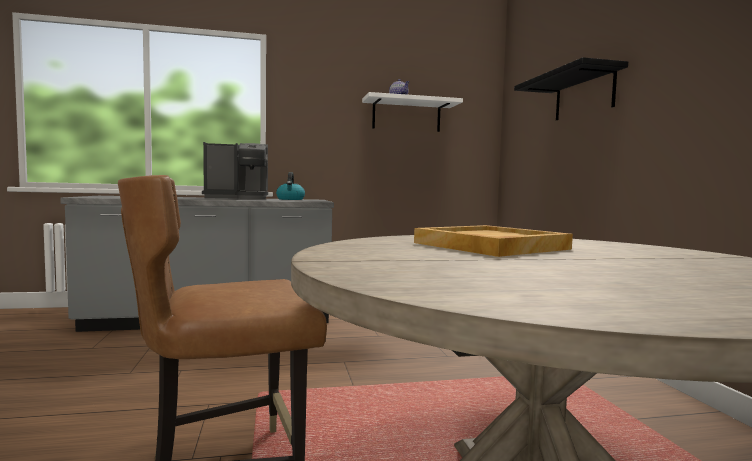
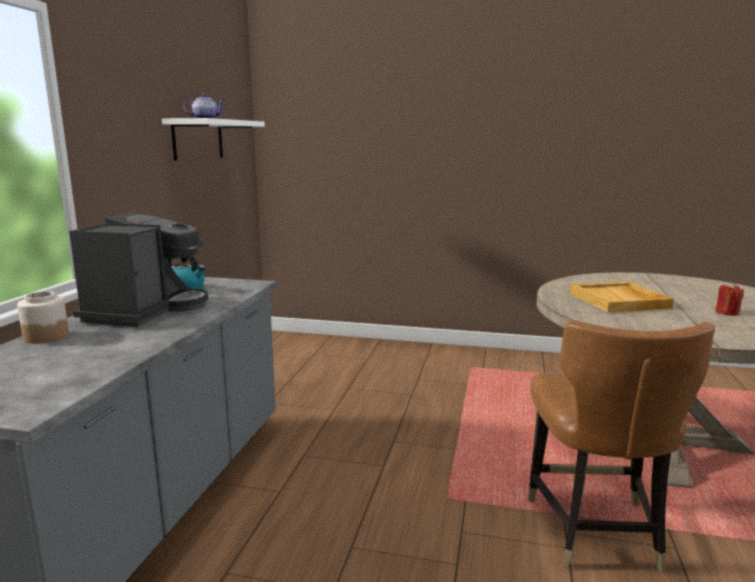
camera: 65 degrees left, 10 degrees up
(185, 197) = (46, 336): none -> jar
(540, 272) = (727, 312): none -> red candle
(584, 95) = (402, 138): black shelf -> none

